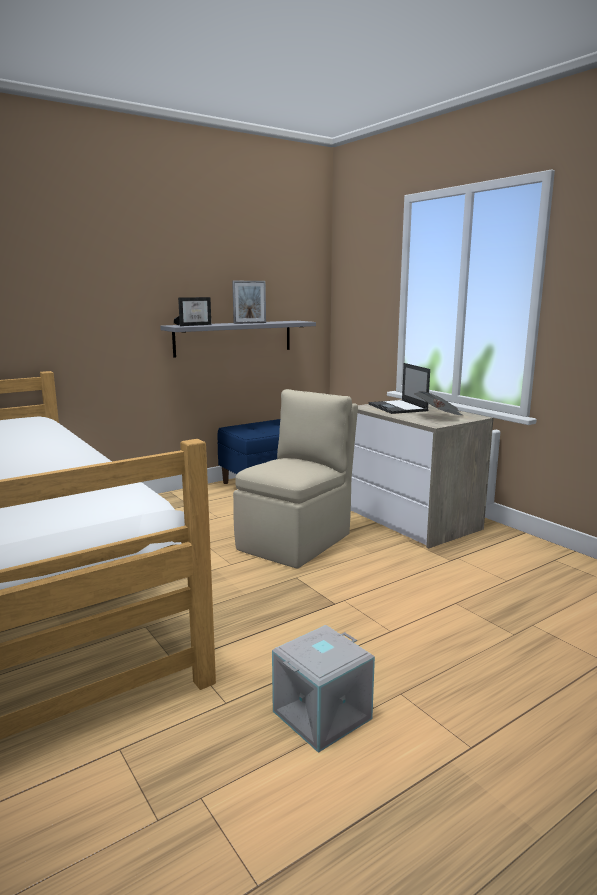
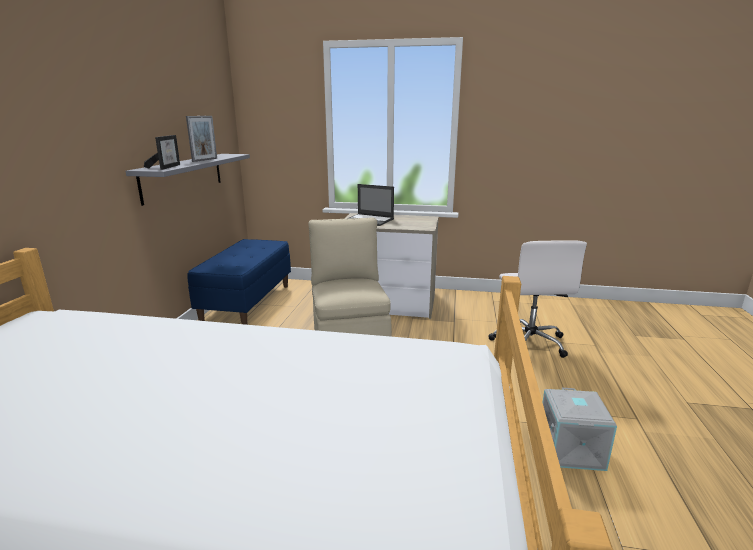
camera: 45 degrees left, 5 degrees up
(439, 417) = (412, 222): newspaper -> none
(503, 616) = (529, 342): none -> white office chair

